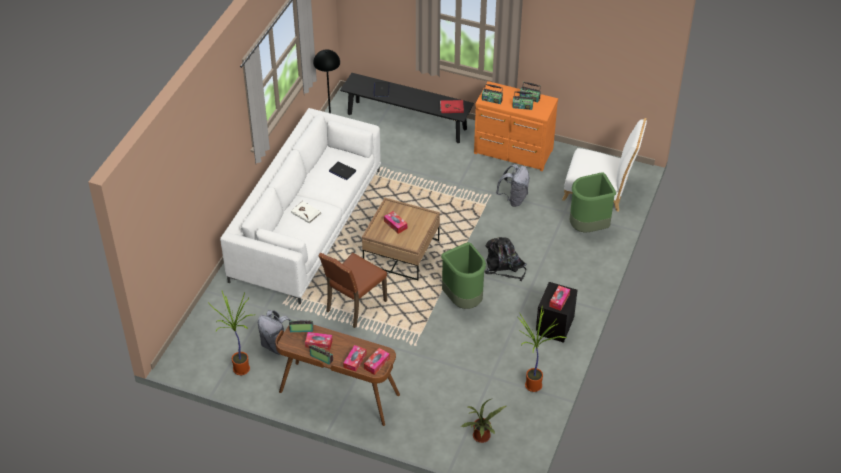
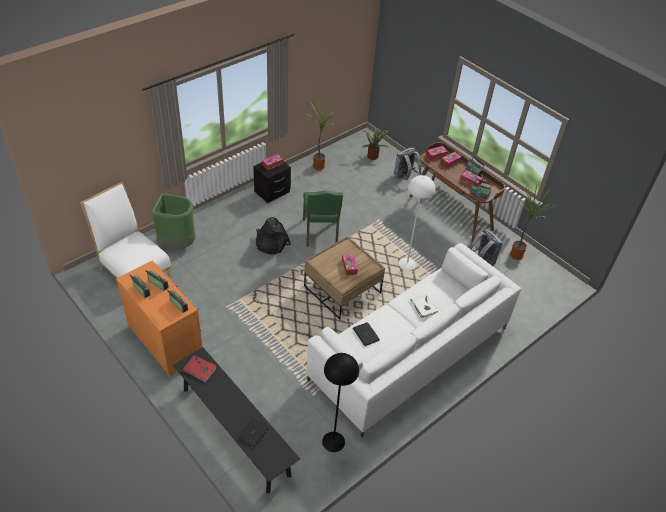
camera: 155 degrees left, 0 degrees up
(354, 306) = (407, 264): brown chair -> white floor lamp
(463, 300) = (321, 233): green trash can -> green chair
(514, 199) = (210, 294): grey backpack -> grey backpack (404, 177)

